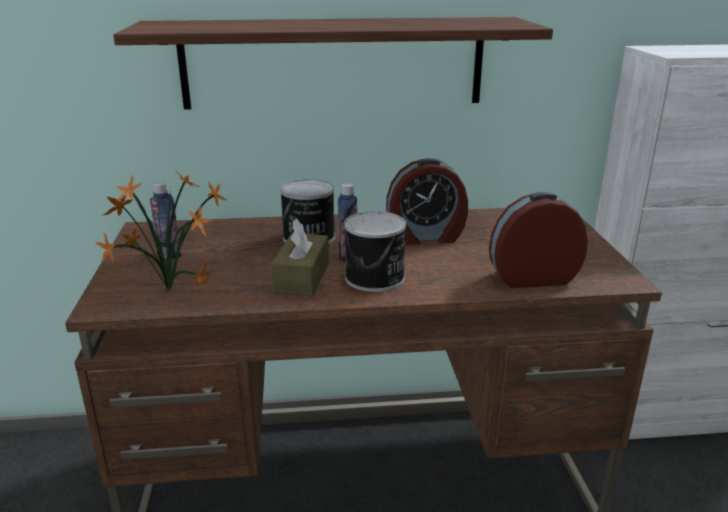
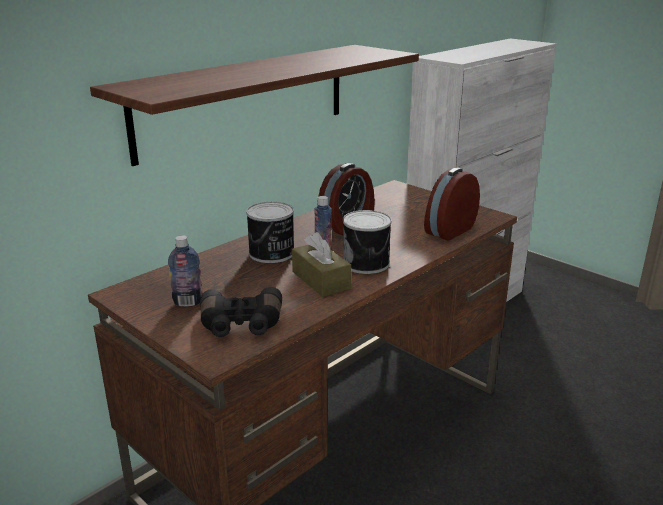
camera: 40 degrees left, 0 degrees up
(167, 289) = (241, 325): potted plant -> black binoculars

